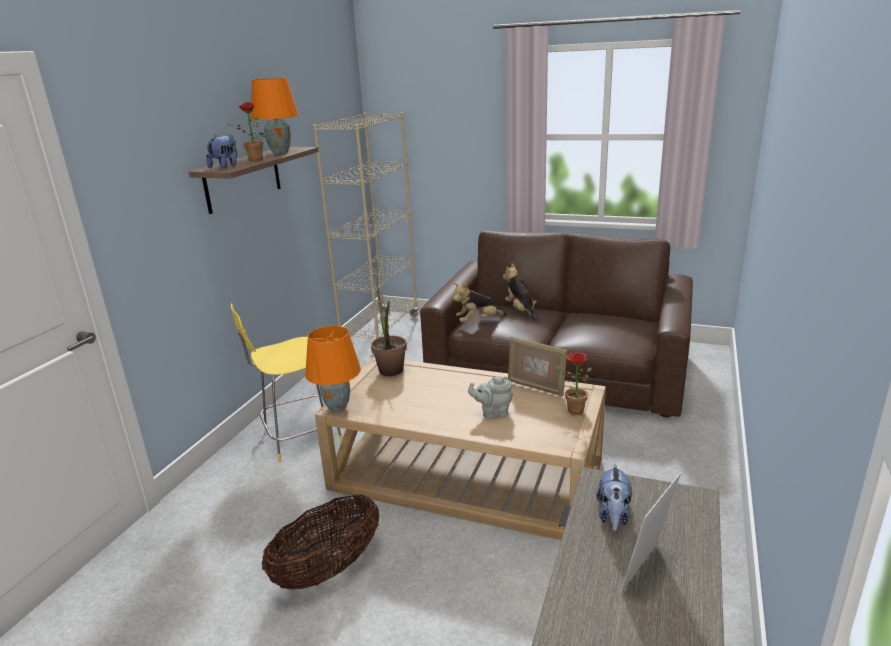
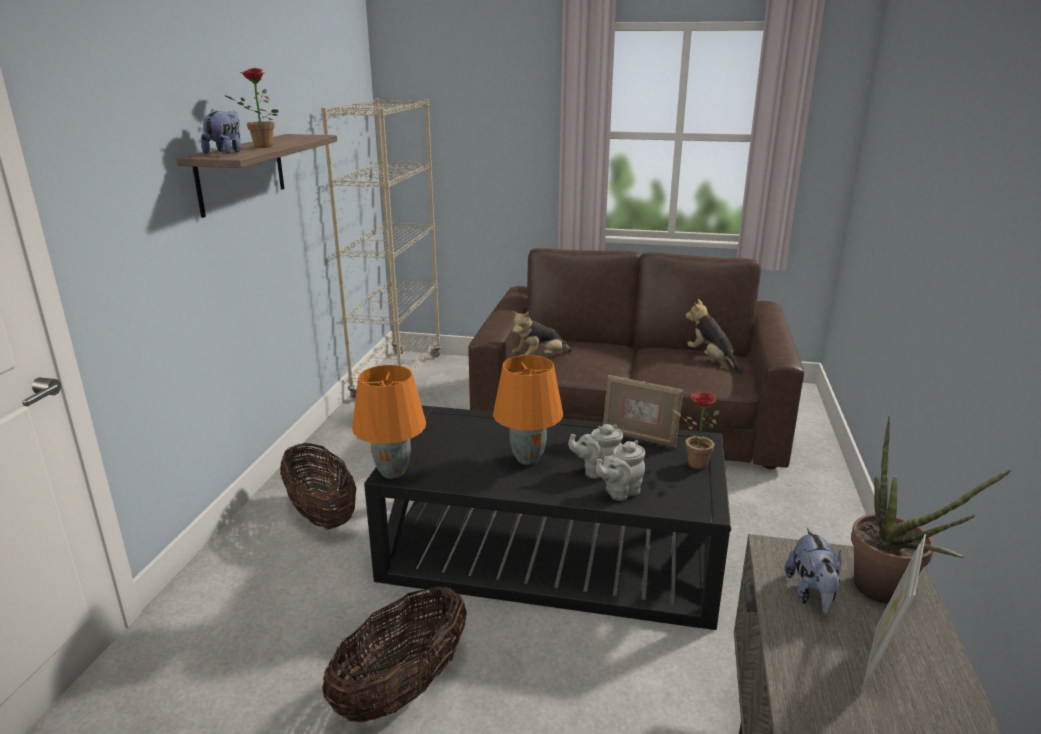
camera: 10 degrees left, 0 degrees up
(280, 152) = (290, 139): orange table lamp -> orange table lamp (527, 458)
(299, 437) = (321, 515): yellow stool -> basket
(391, 373) = (451, 426): potted plant -> potted plant (889, 595)
(466, 474) = (552, 550): beige coffee table -> black coffee table
(505, 430) = (620, 492): none -> grey teapot
(521, 311) = (586, 346): plush toy -> plush toy (711, 359)

